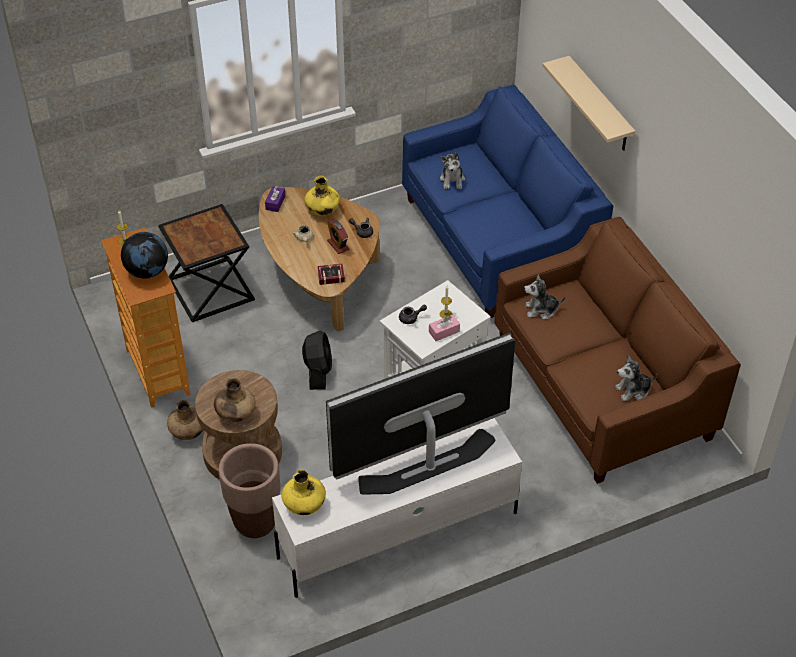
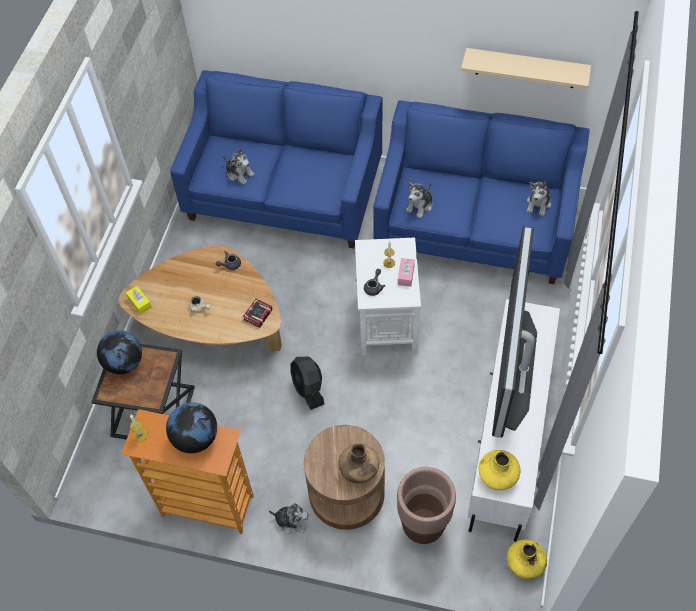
camera: 50 degrees left, 10 degrees up
(188, 432) = (292, 521): brown vase -> plush toy
(207, 222) = (124, 363): none -> globe
(275, 203) = (140, 303): purple tissue box -> yellow tissue box
(318, 371) = (308, 388): black fan -> black fan turned 150 degrees counterclockwise
(322, 211) = (181, 276): yellow vase -> yellow vase (525, 564)
(338, 245) = (229, 289): alarm clock -> none
(599, 105) = (335, 28): beige shelf -> beige shelf (526, 68)
(602, 388) = (474, 225): brown sofa -> blue sofa

